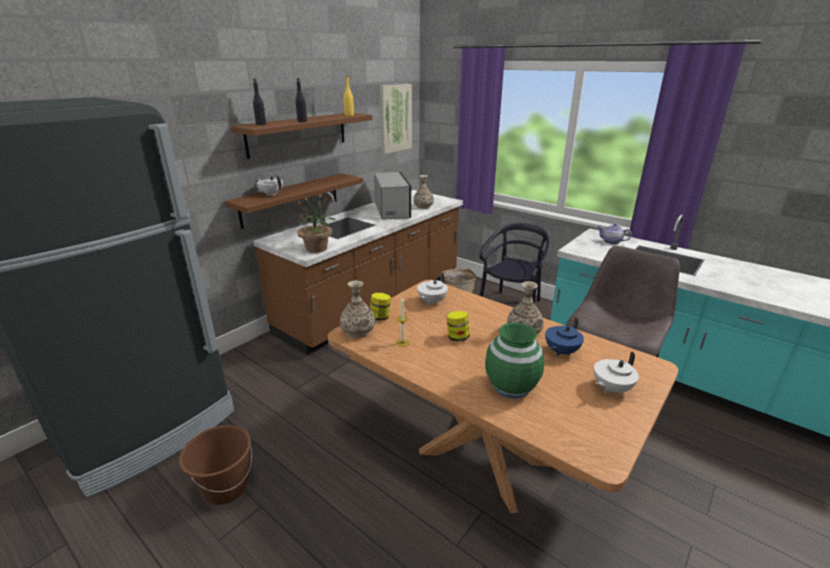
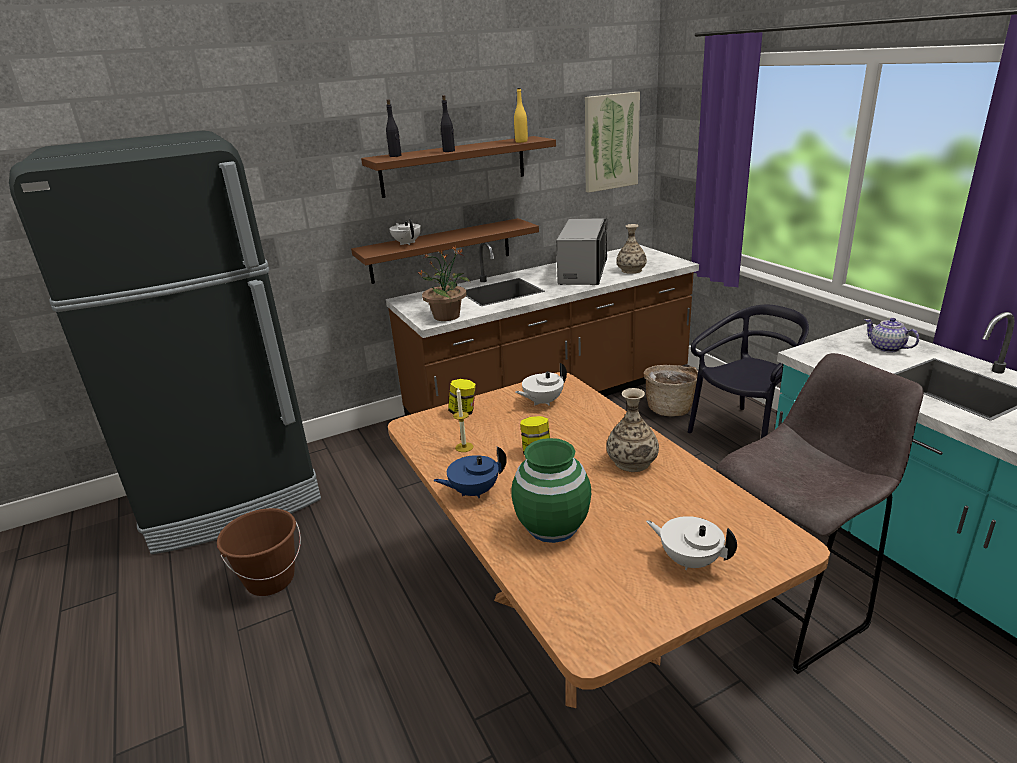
camera: 25 degrees right, 0 degrees up
(358, 331) = (425, 424): vase -> none
(560, 351) = (662, 496): blue teapot -> blue teapot (473, 492)
(611, 388) = (689, 560): white teapot -> white teapot turned 45 degrees clockwise

